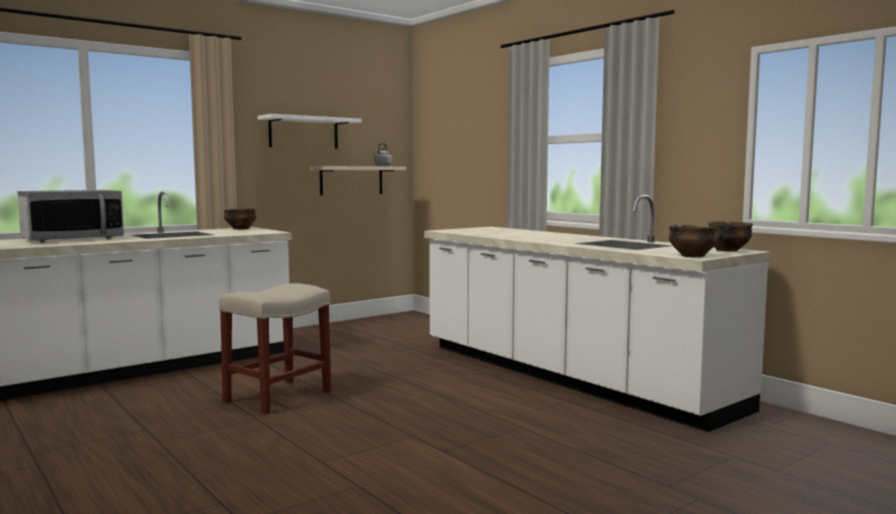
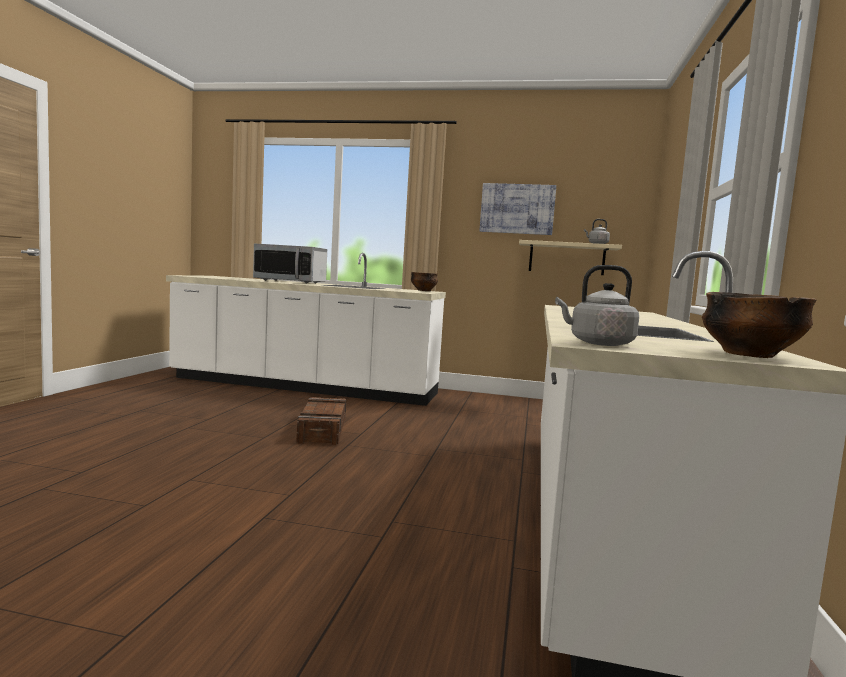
camera: 50 degrees right, 0 degrees up
(279, 396) = (323, 429): beige stool -> crate
(303, 133) = (517, 209): white shelf -> picture
(692, 256) = (598, 343): bowl -> grey kettle

